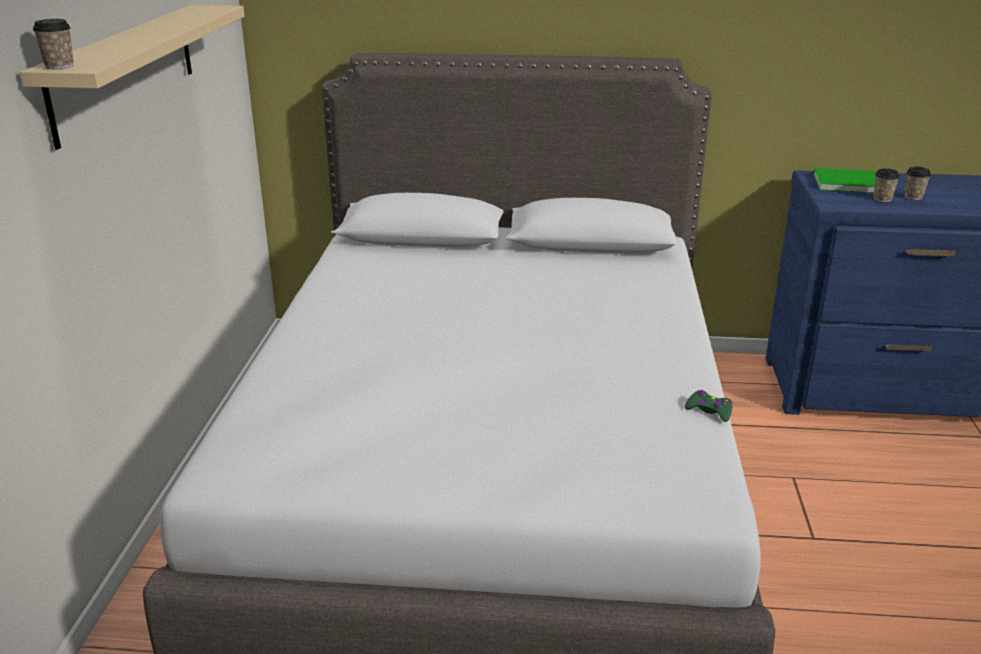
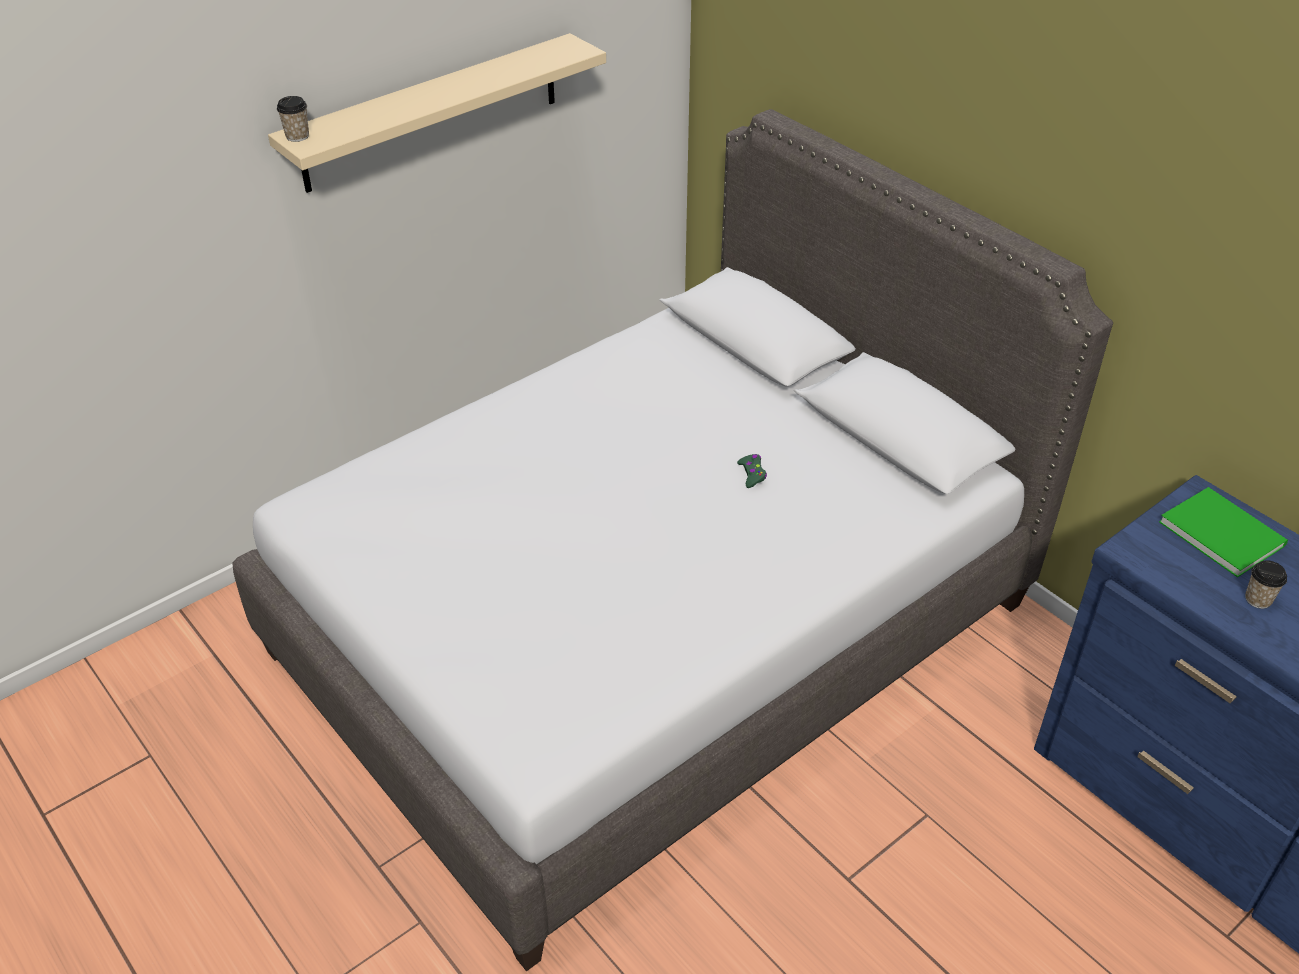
camera: 45 degrees right, 15 degrees up
(709, 410) = (675, 690): green game controller -> green game controller (752, 474)
(882, 199) = (1208, 579): cup -> none

